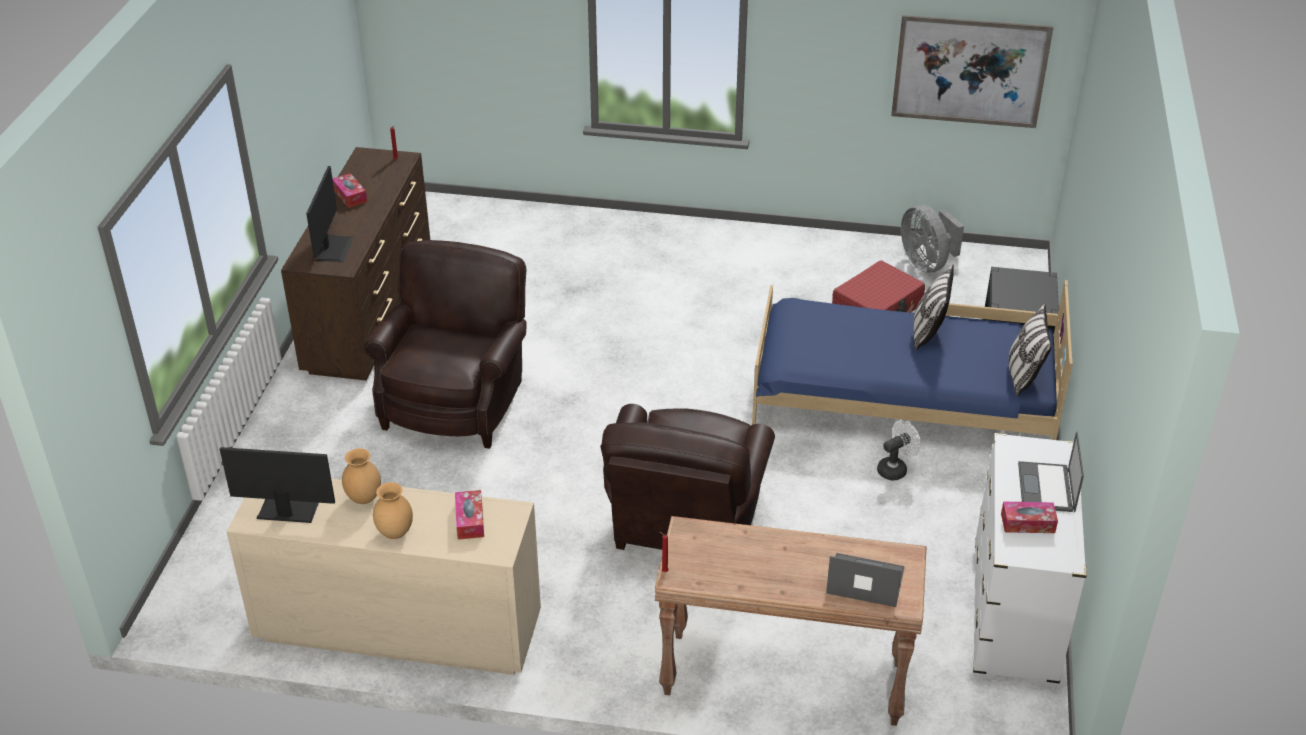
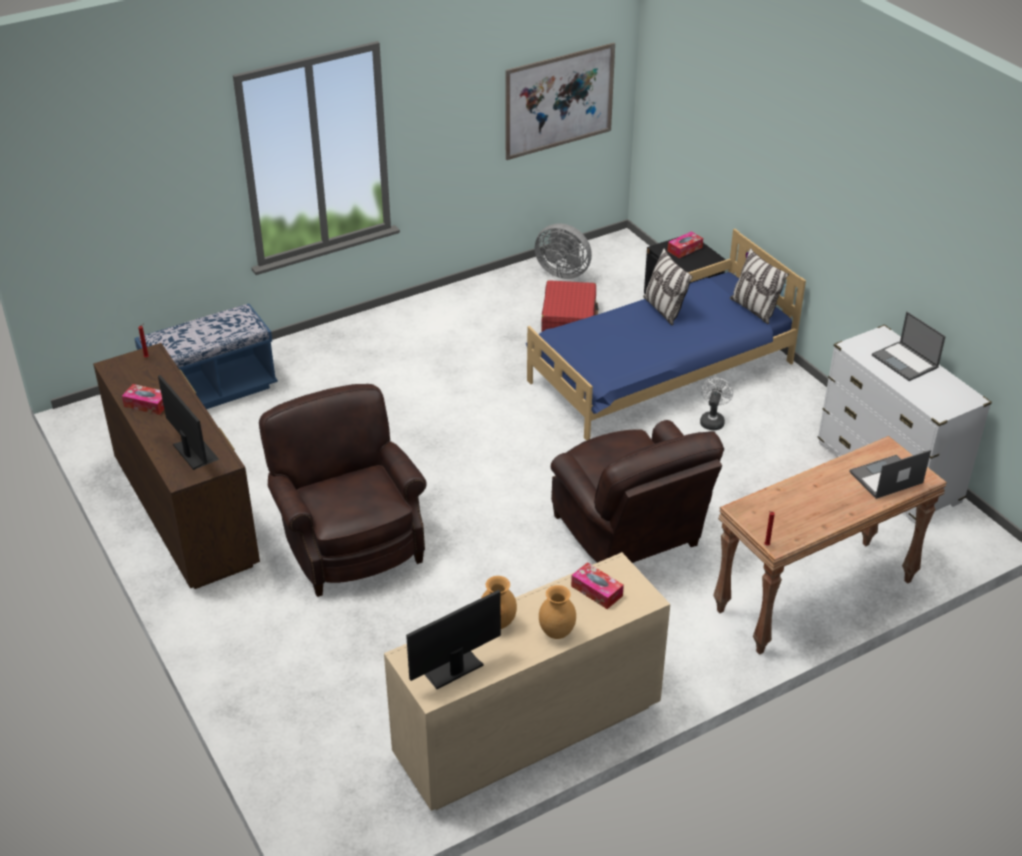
camera: 40 degrees left, 0 degrees up
(502, 228) = (212, 391): none -> blue bench
(1027, 523) = (923, 389): tissue box -> tissue box (684, 249)

